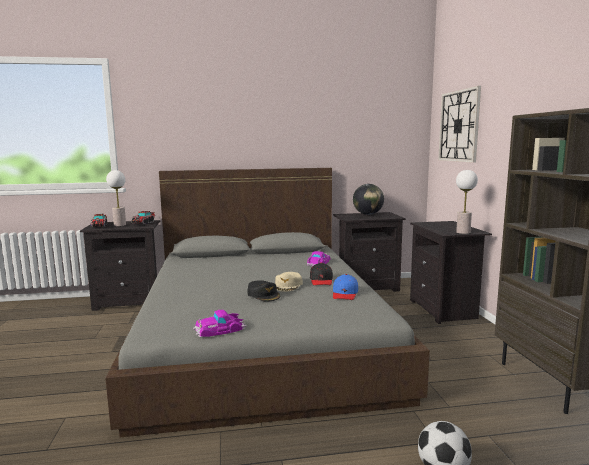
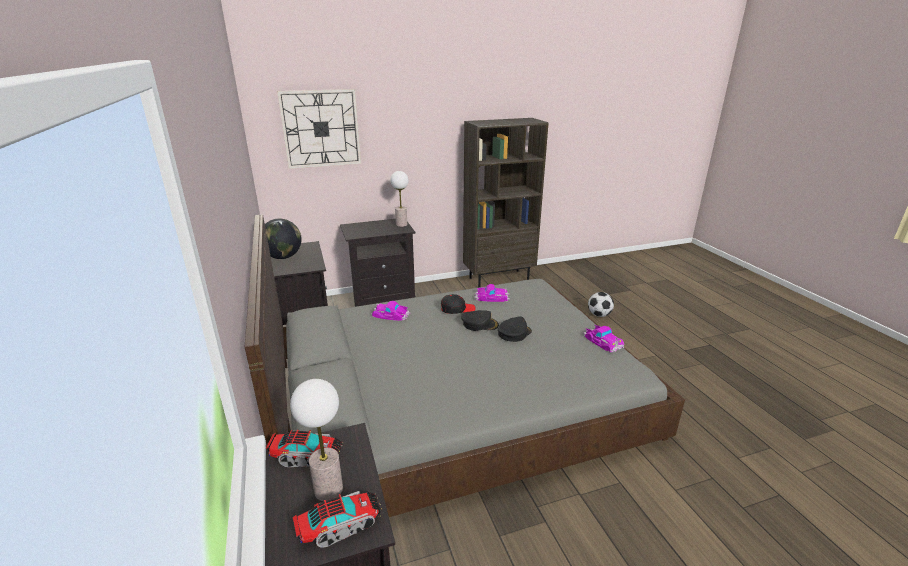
camera: 100 degrees left, 15 degrees up
(288, 285) = (479, 324): beige cap -> black cap
(345, 293) = (491, 297): blue cap -> toy car

